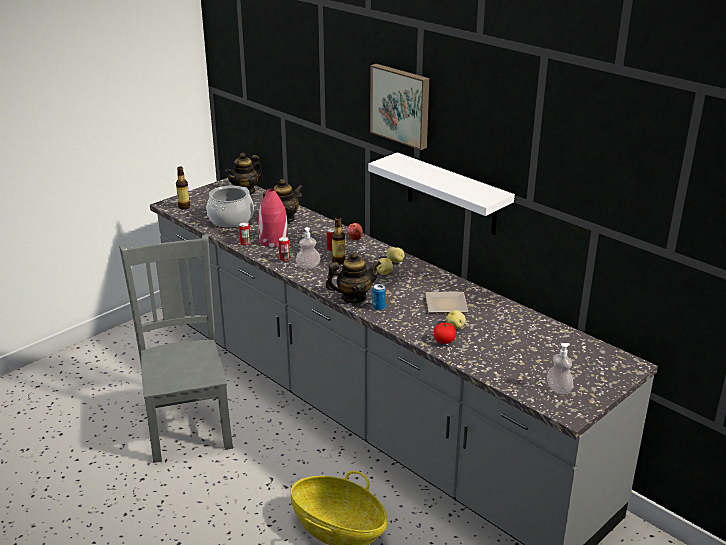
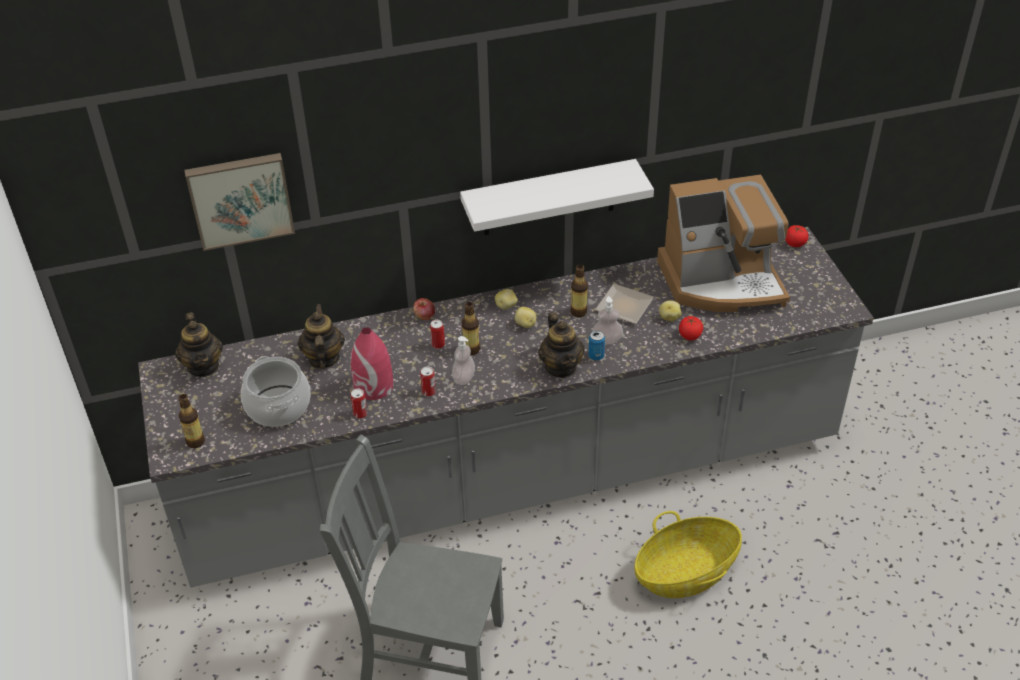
camera: 60 degrees left, 15 degrees up
(353, 297) = (561, 367): teapot -> teapot turned 150 degrees clockwise
(401, 105) = (462, 137): picture -> picture (240, 199)
(419, 289) = (578, 312): none -> bottle
(527, 340) = (722, 281): none -> coffee machine
(558, 389) = (810, 299): soap dispenser -> soap dispenser (607, 340)
(624, 364) = (795, 243): none -> tomato

